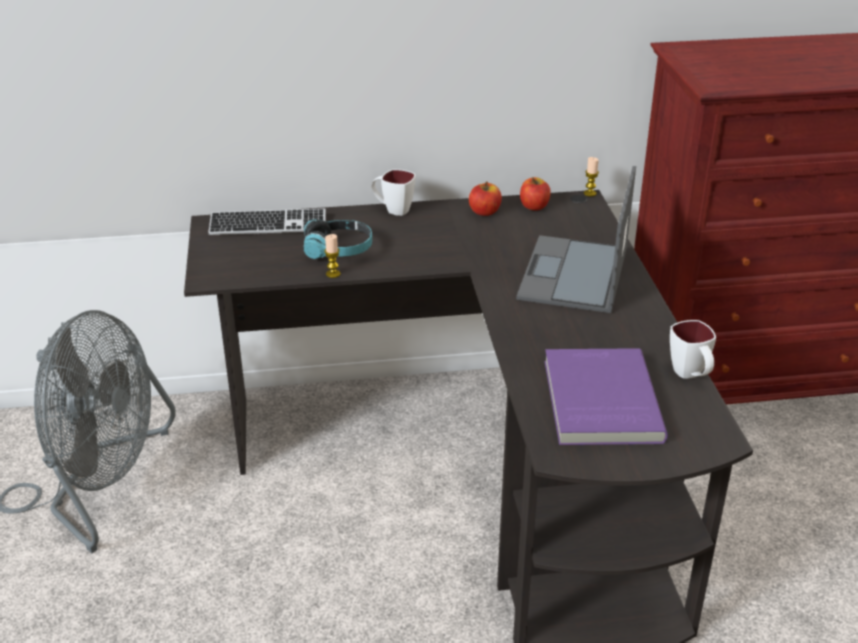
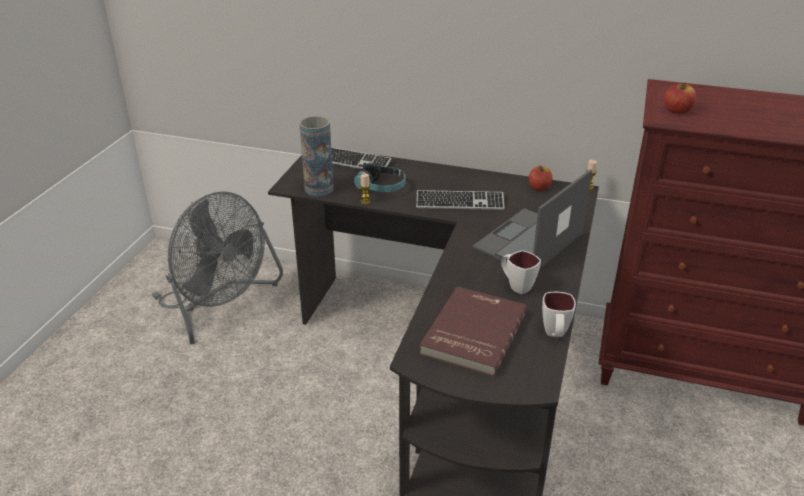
camera: 25 degrees right, 0 degrees up
(255, 272) = (319, 189): none -> vase
(393, 210) = (438, 169): white mug -> white mug (516, 286)
(454, 246) = (460, 202): none -> keyboard
(484, 212) = (500, 184): apple -> apple (677, 111)
(598, 400) = (472, 332): purple book -> red book

